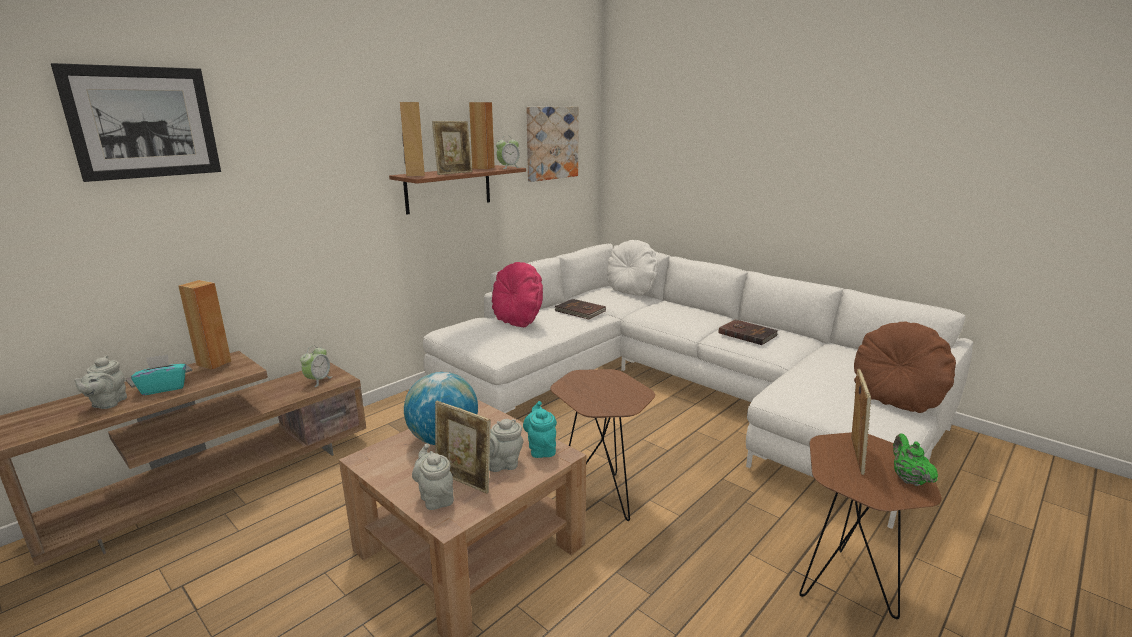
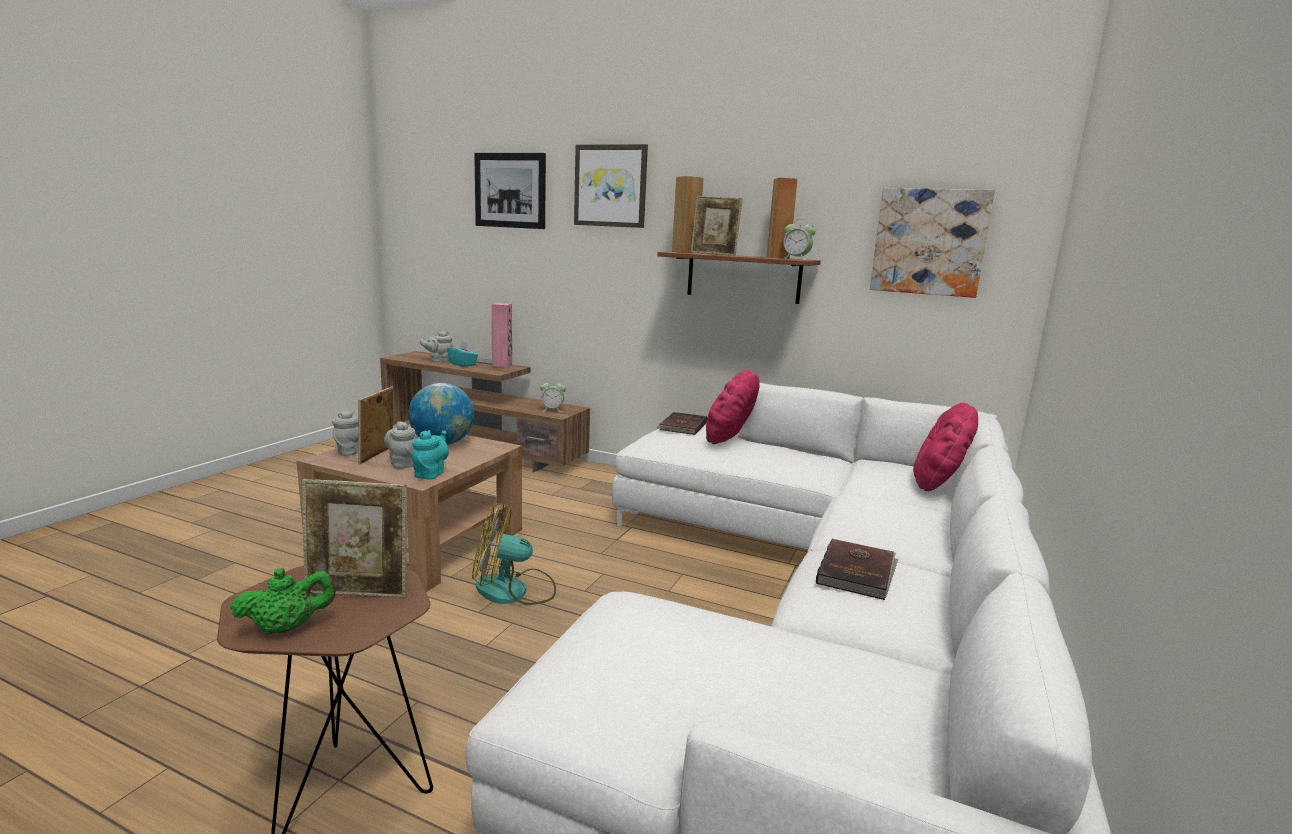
camera: 70 degrees right, 5 degrees down
(214, 363) = (502, 365): brown speaker -> pink speaker
(305, 111) = (610, 186): none -> picture
(541, 448) = (431, 474): turquoise teapot -> turquoise teapot turned 45 degrees counterclockwise
(580, 311) = (811, 466): brown book -> brown book (682, 426)
(599, 494) = (514, 591): brown side table -> fan
(631, 292) = (937, 487): white pillow -> pink pillow
(895, 402) = (671, 727): brown pillow -> none

